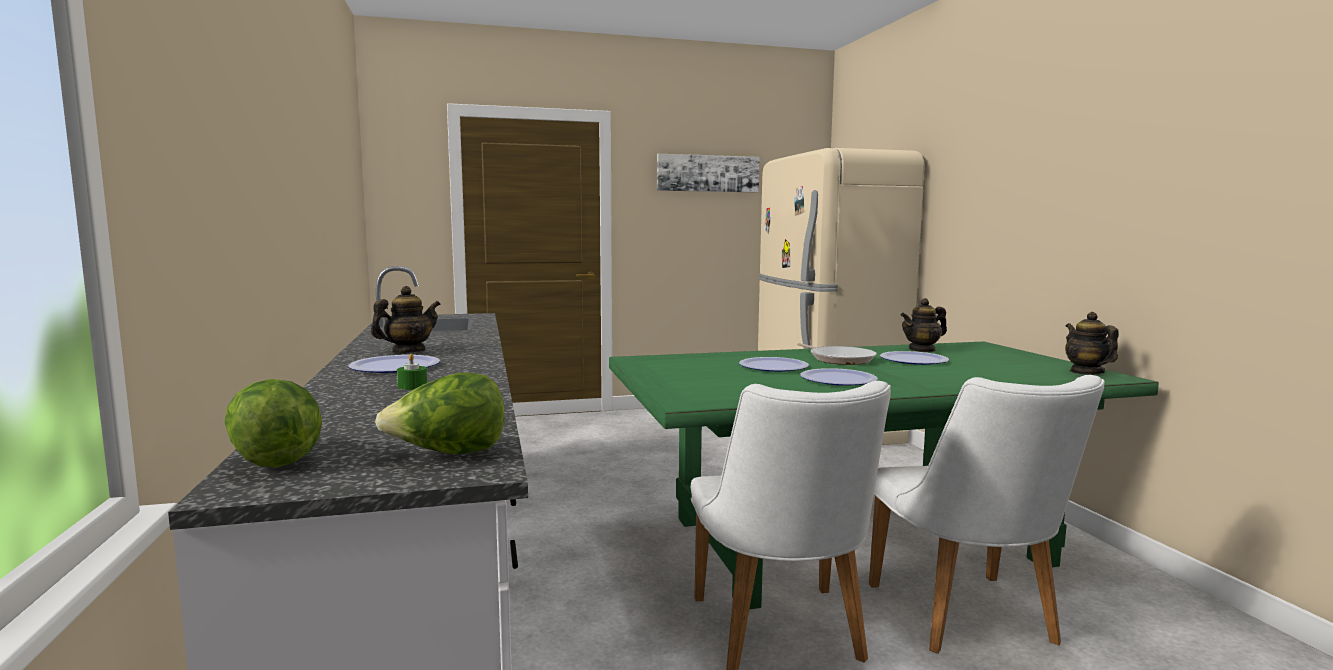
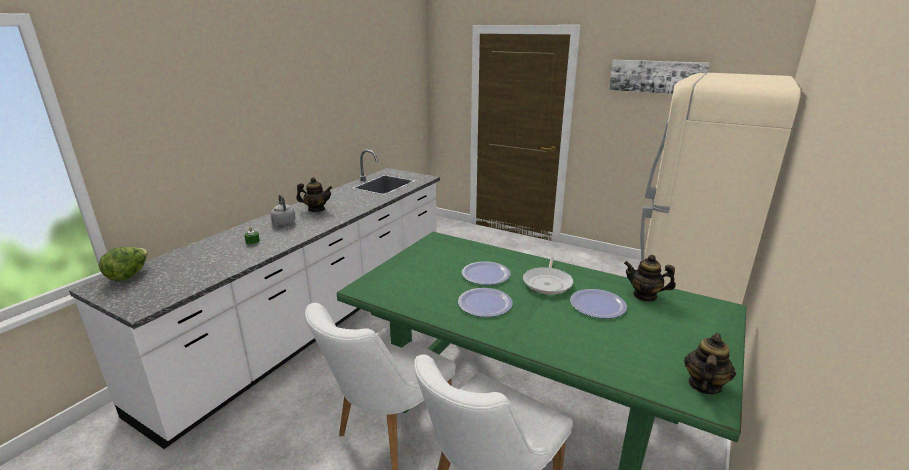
camera: 45 degrees right, 15 degrees up
(395, 366) = (283, 222): plate -> grey kettle
(449, 454) = (155, 295): lettuce -> none

